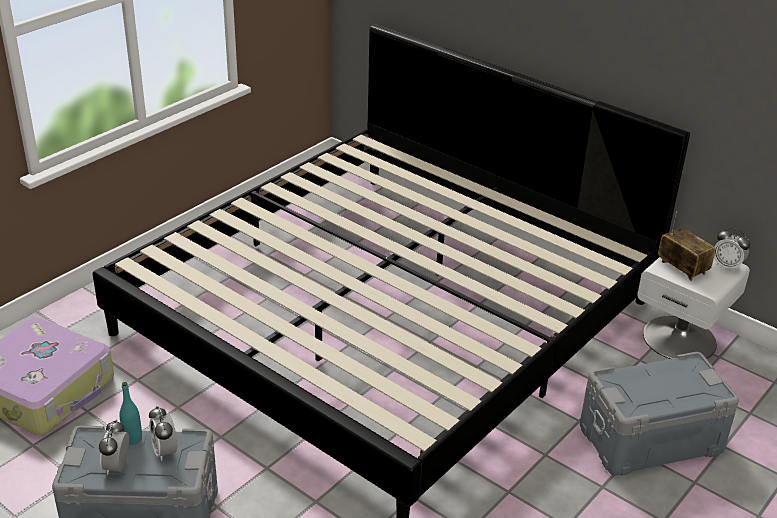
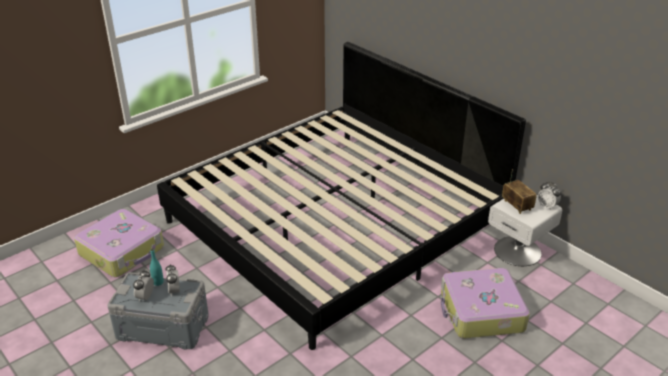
camera: 10 degrees right, 0 degrees up
(651, 440) = (480, 312): grey storage box -> suitcase

